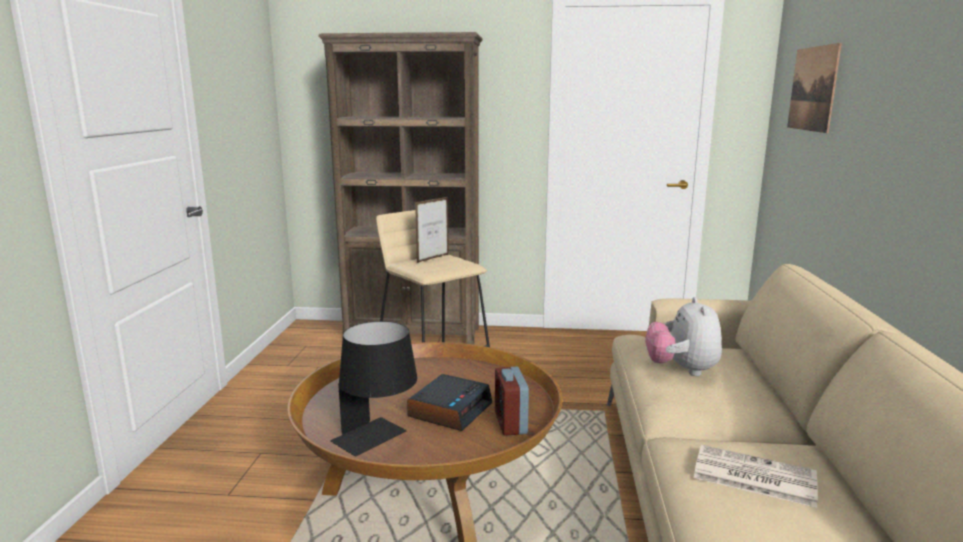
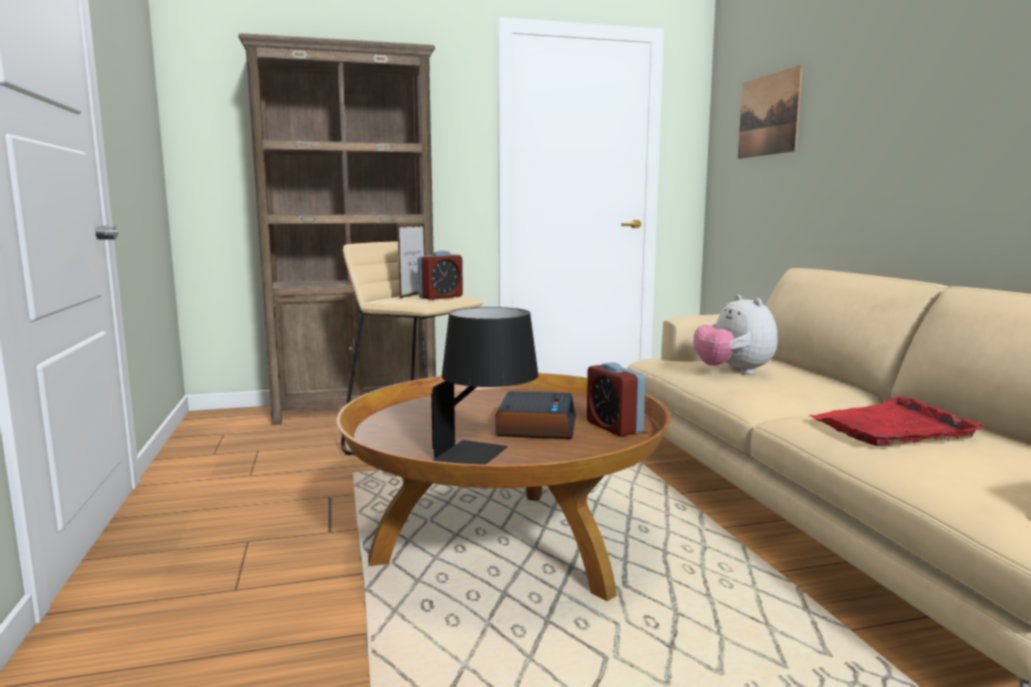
camera: 20 degrees left, 5 degrees down
(450, 264) = (440, 297): none -> alarm clock
(752, 476) = (892, 428): newspaper -> red tray

